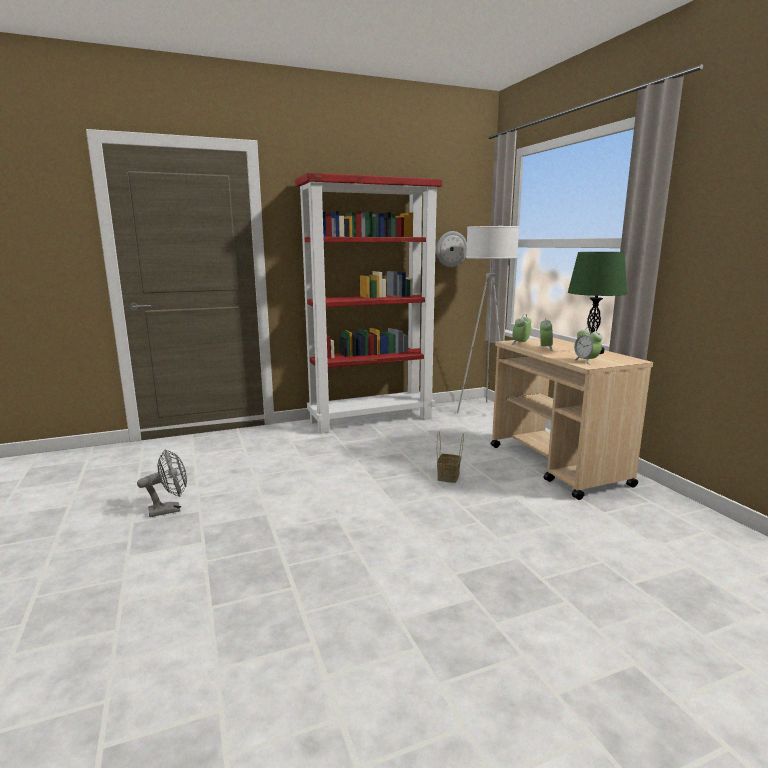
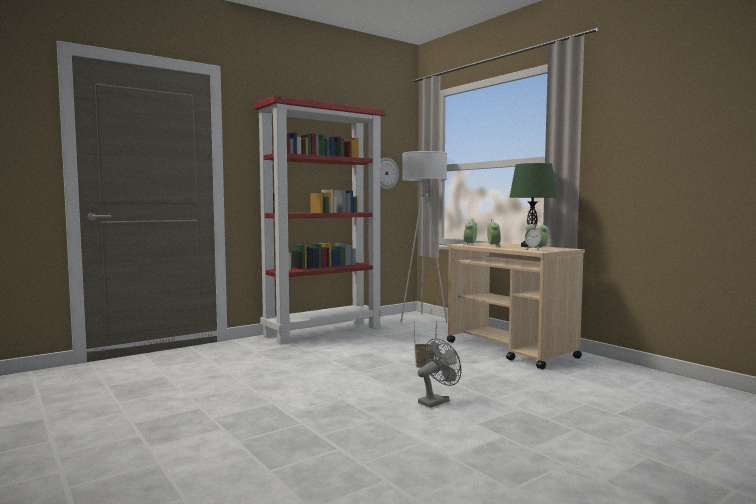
camera: 15 degrees left, 10 degrees down
(170, 509) = (167, 410): grey fan -> grey fan (437, 401)

